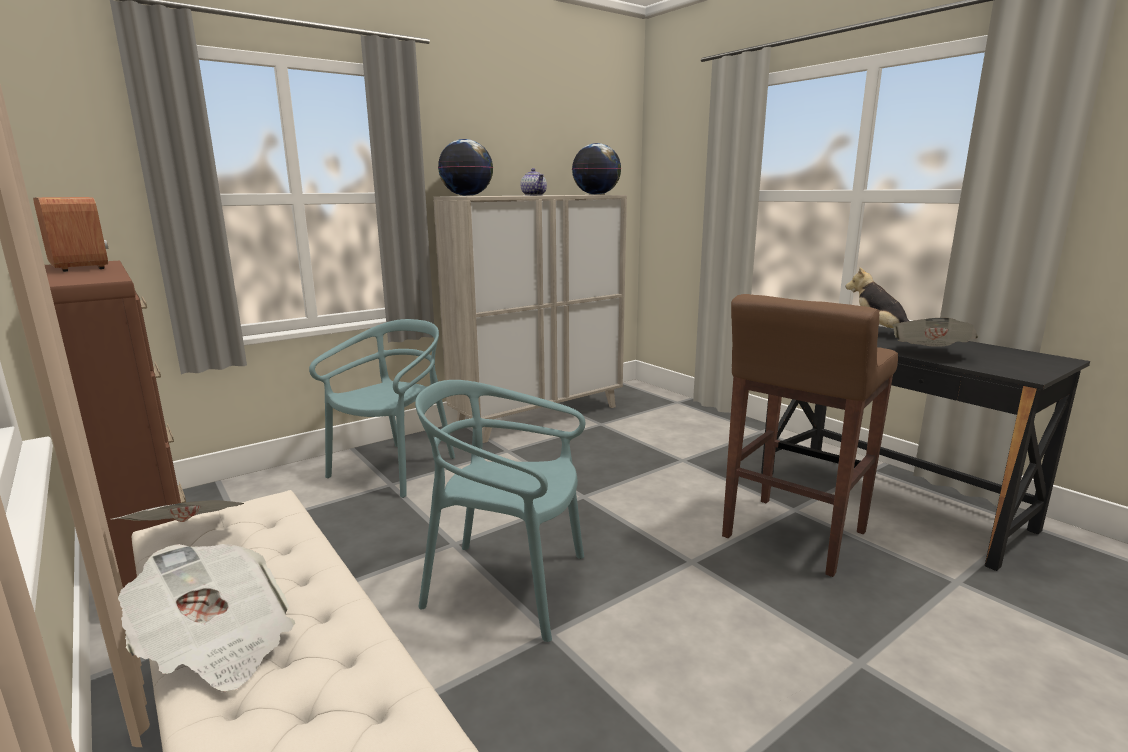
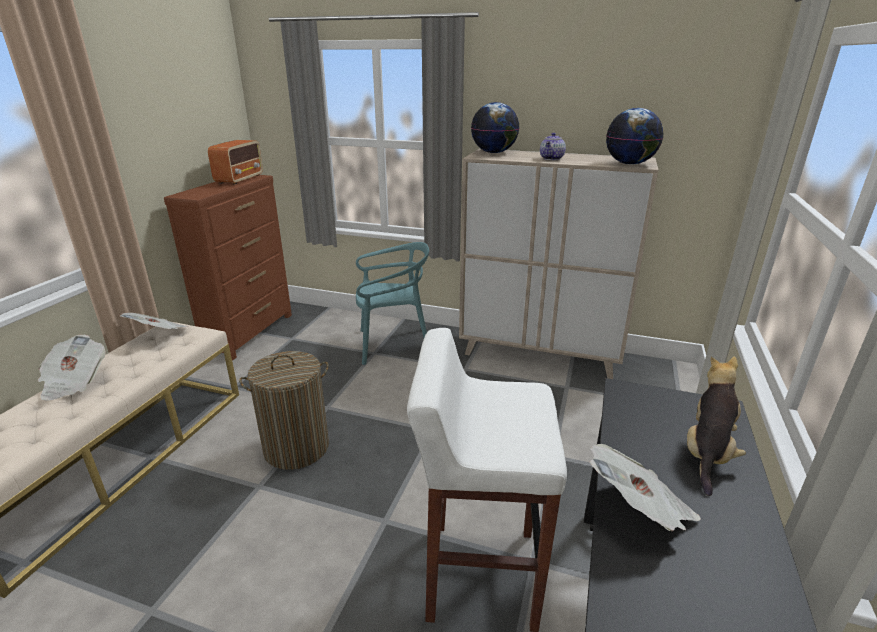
camera: 55 degrees right, 10 degrees up
(507, 585) = (297, 447): turquoise chair -> laundry basket
(792, 535) = (479, 573): brown stool -> white stool

